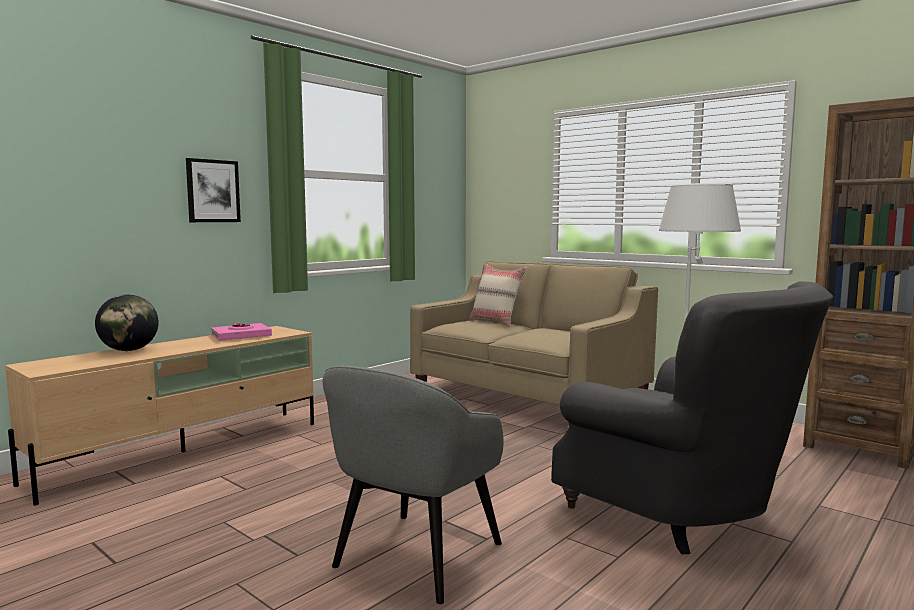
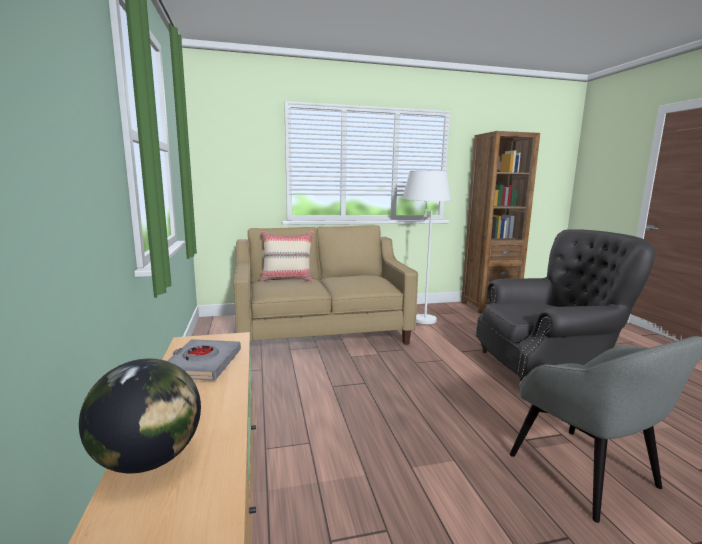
camera: 55 degrees left, 5 degrees up
(213, 191) = (91, 157): picture -> none
(241, 336) = (202, 364): pink book -> grey book

